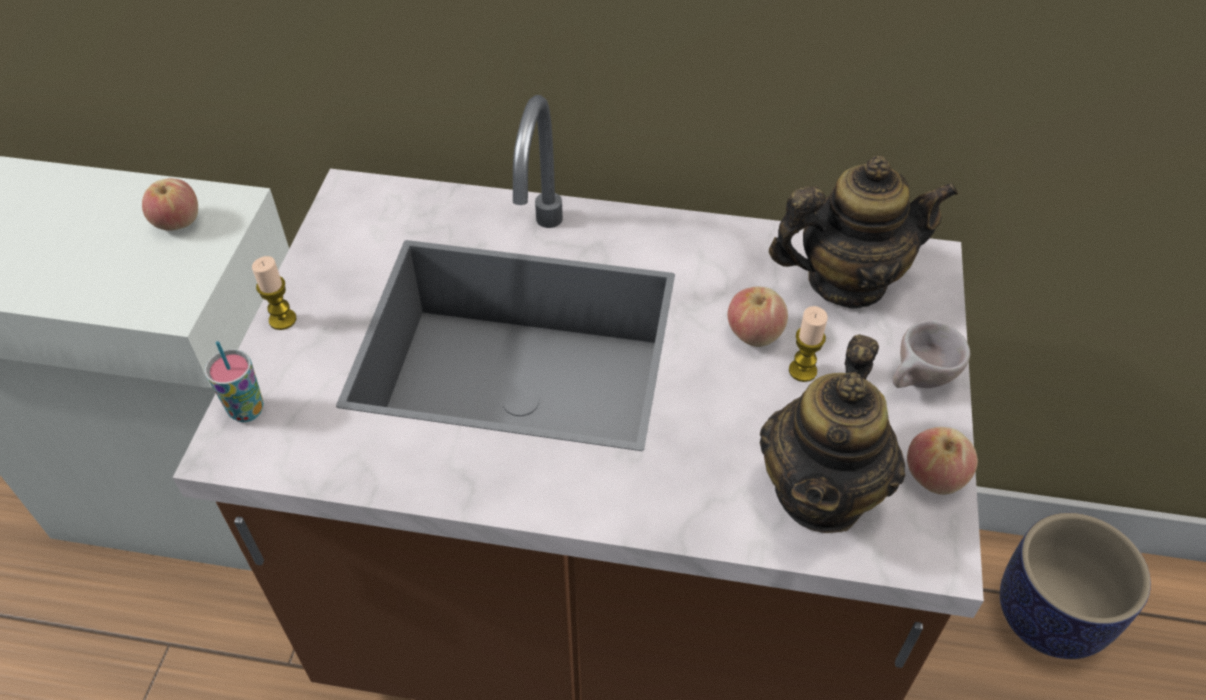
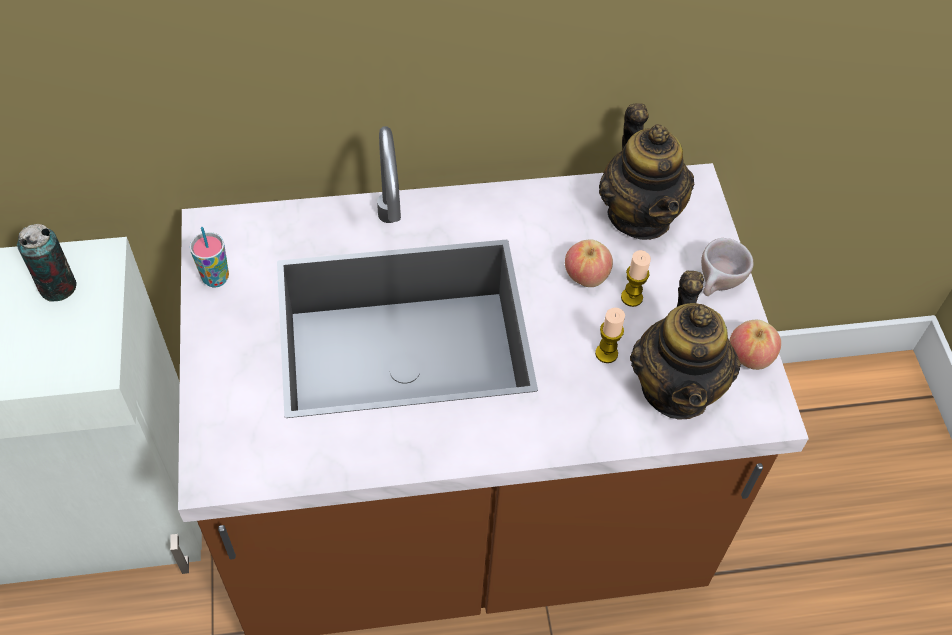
camera: 20 degrees left, 5 degrees up
(177, 222) = (58, 287): apple -> can
(246, 410) = (213, 439): cup -> cup (216, 278)
(282, 319) = (205, 355): candle -> candle (606, 353)
(846, 281) = (639, 216): teapot -> teapot turned 105 degrees clockwise
(1050, 617) = (808, 424): planter -> none

